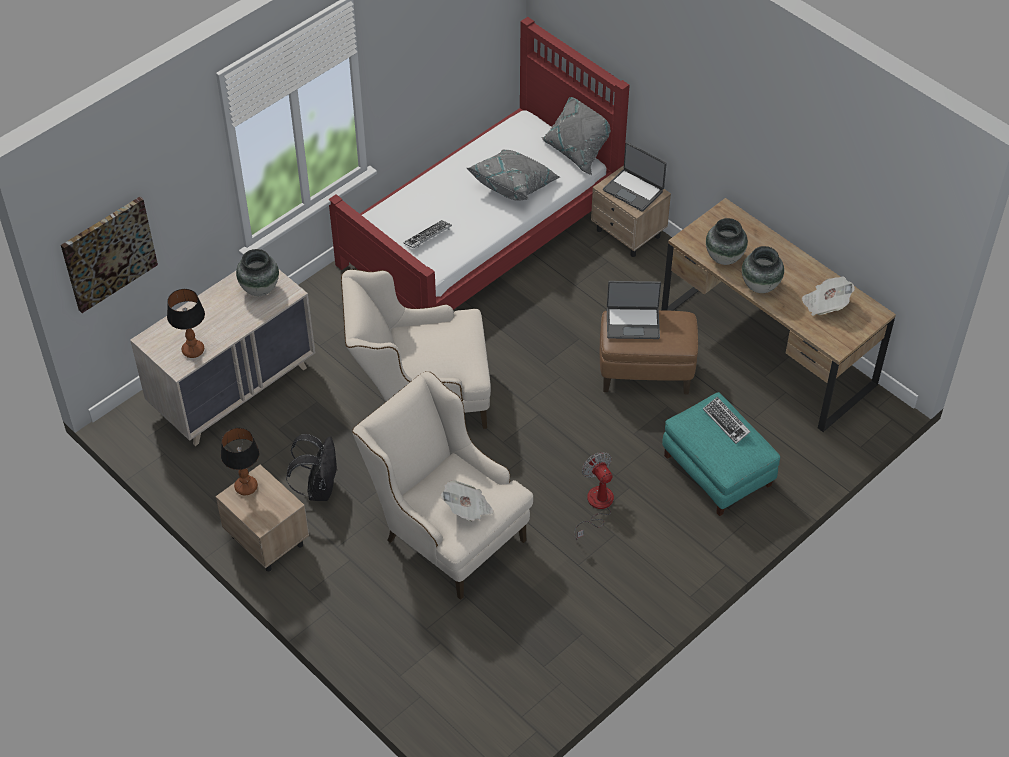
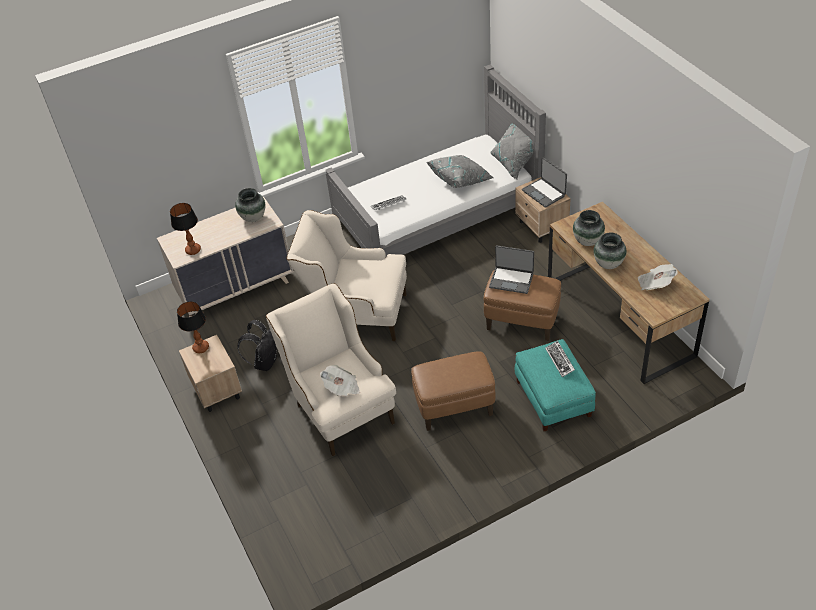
camera: 20 degrees right, 5 degrees down
(108, 253) = (142, 173): picture -> none
(481, 233) = (438, 213): red bed -> grey bed
(596, 506) = (454, 408): fan -> brown ottoman

